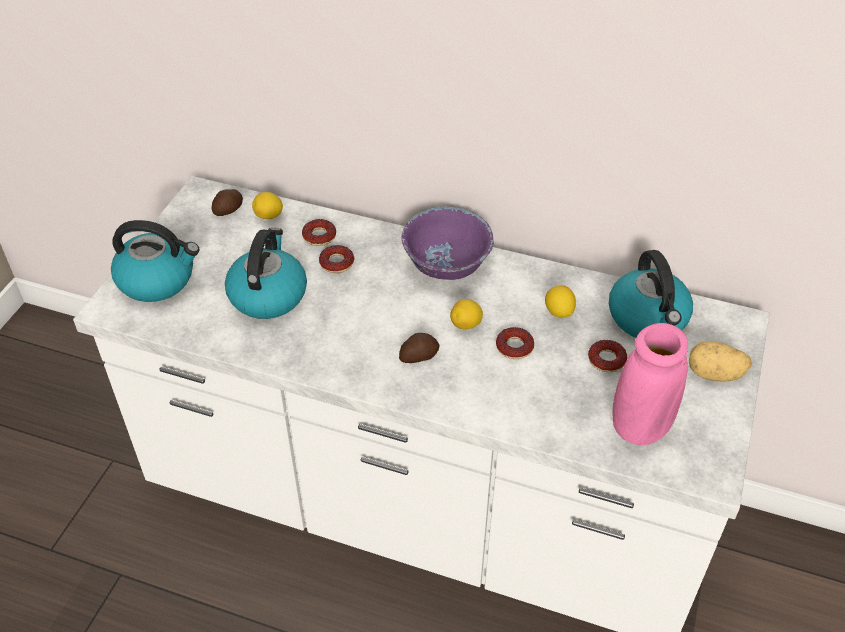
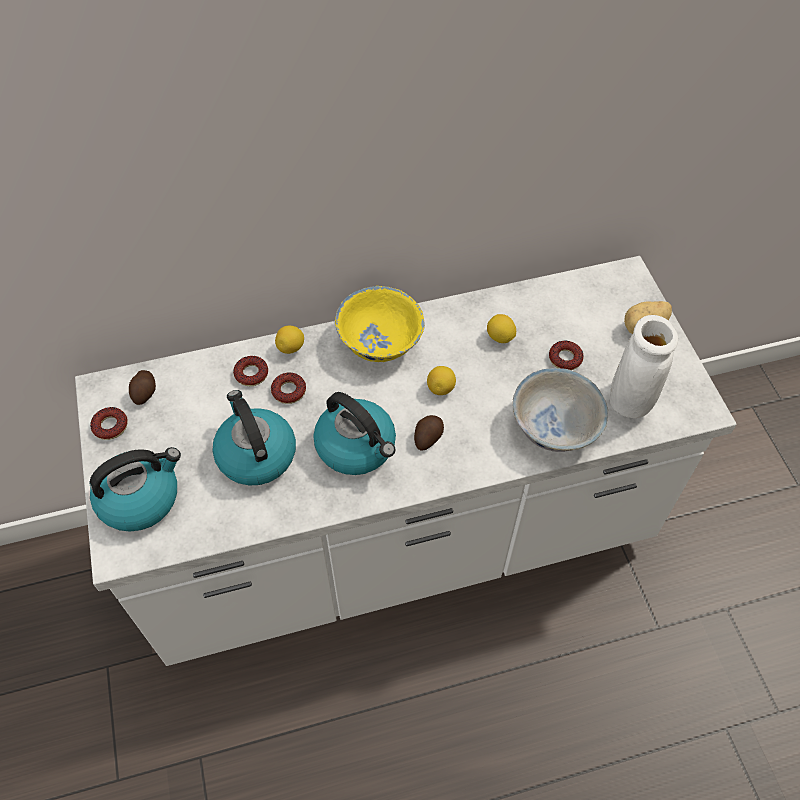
camera: 35 degrees left, 10 degrees up
(269, 216) = (188, 379): lemon -> lemon (291, 348)
(446, 263) = (379, 341): purple bowl -> yellow bowl
(514, 347) = (492, 386): donut -> donut (110, 426)
(542, 408) = (554, 426): none -> white bowl
(640, 427) = (630, 400): pink vase -> white vase
(648, 318) = (566, 306): kettle -> kettle (357, 447)

